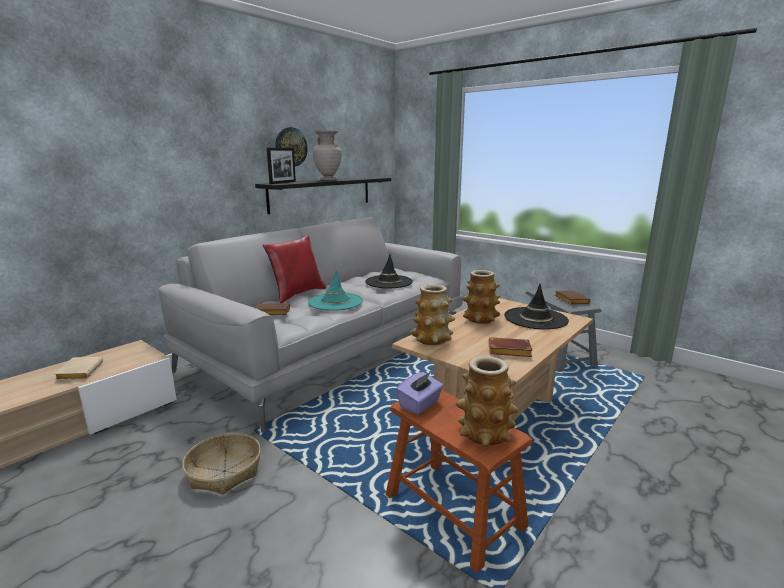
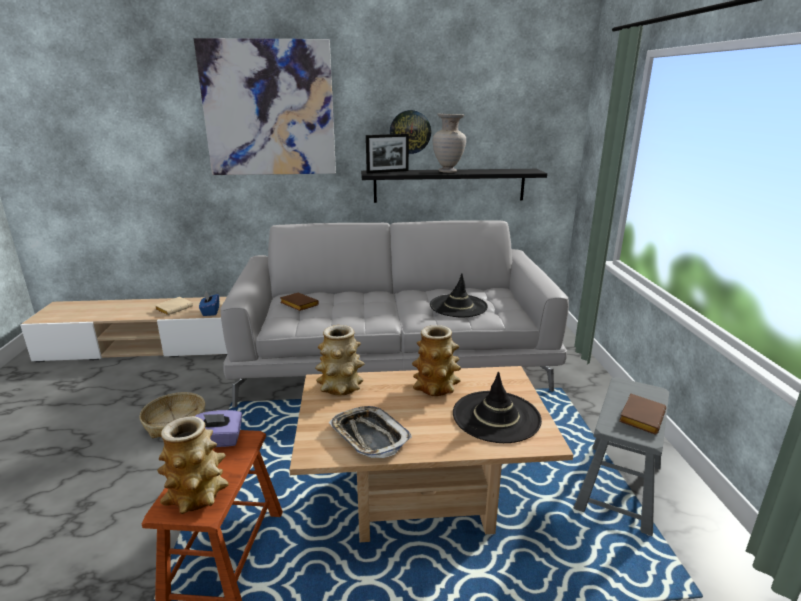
camera: 45 degrees right, 5 degrees up
(138, 359) = (210, 311): none -> blue tissue box
(162, 119) = (269, 109): none -> picture
(297, 294) = (357, 292): red pillow -> none
(335, 302) = (364, 312): turquoise hat -> none
(508, 351) = (369, 436): brown book -> tray

